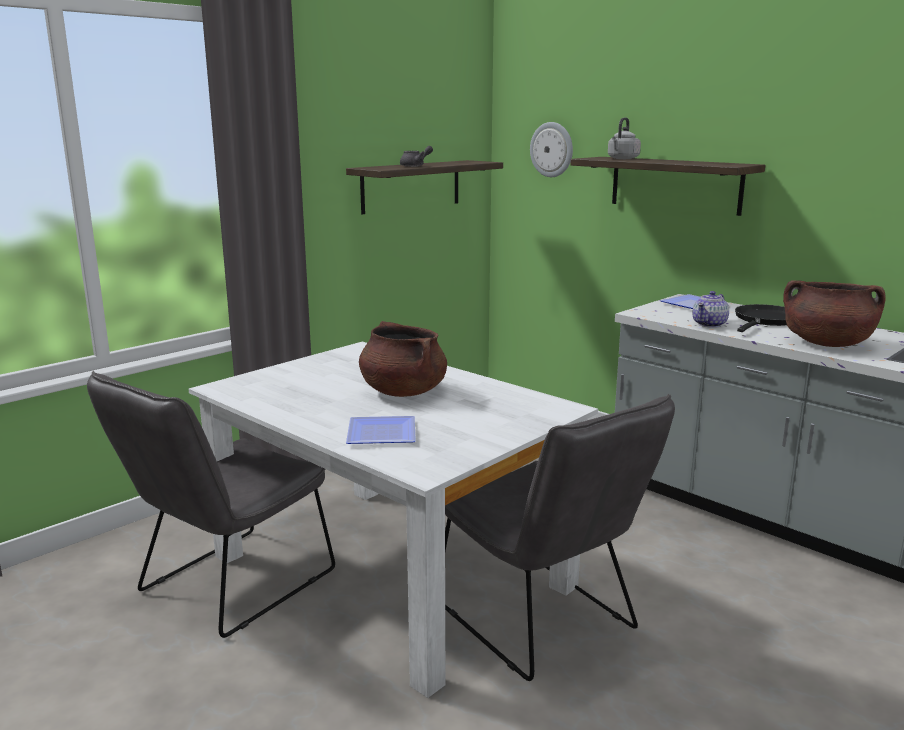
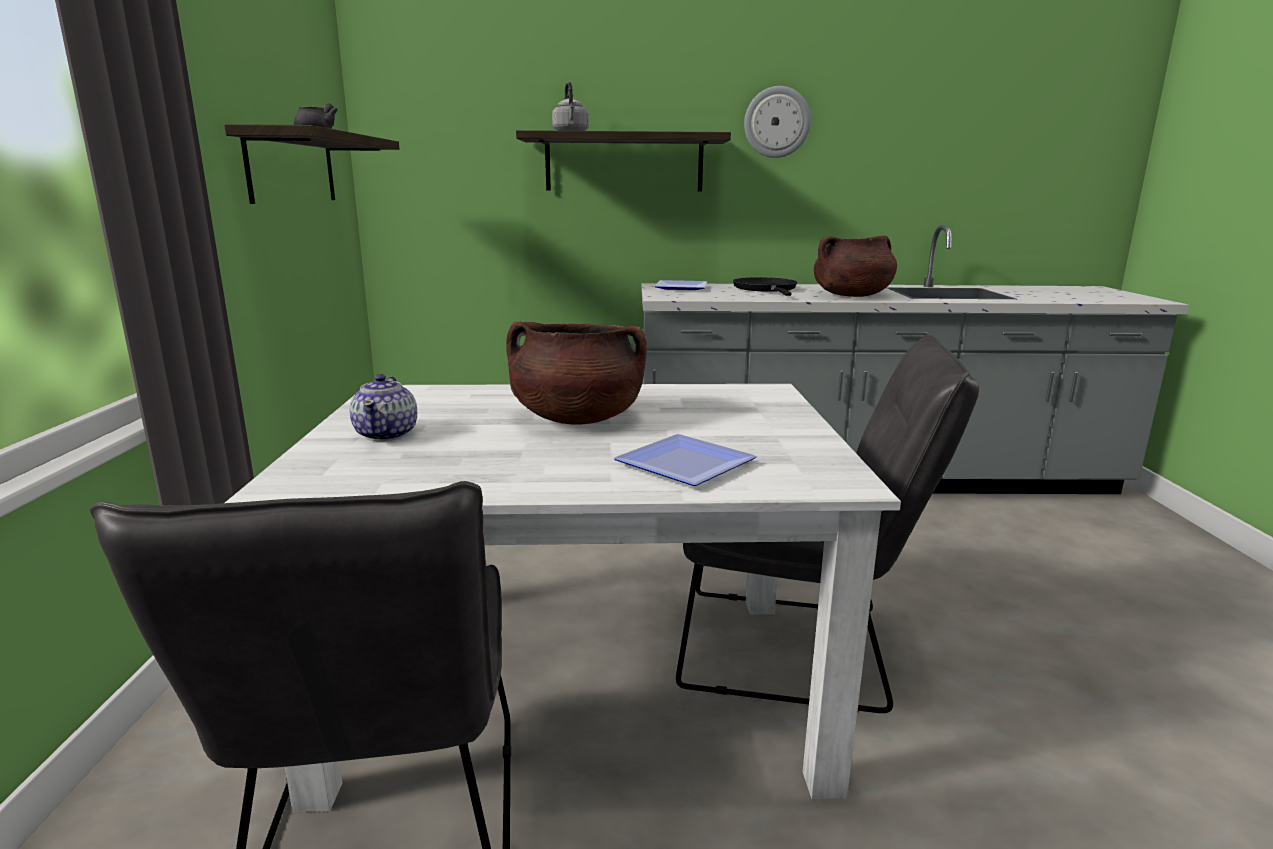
camera: 45 degrees left, 0 degrees up
(552, 149) = (451, 128): wall clock -> wall clock (777, 122)
(710, 324) = (741, 297): teapot -> teapot (387, 434)

